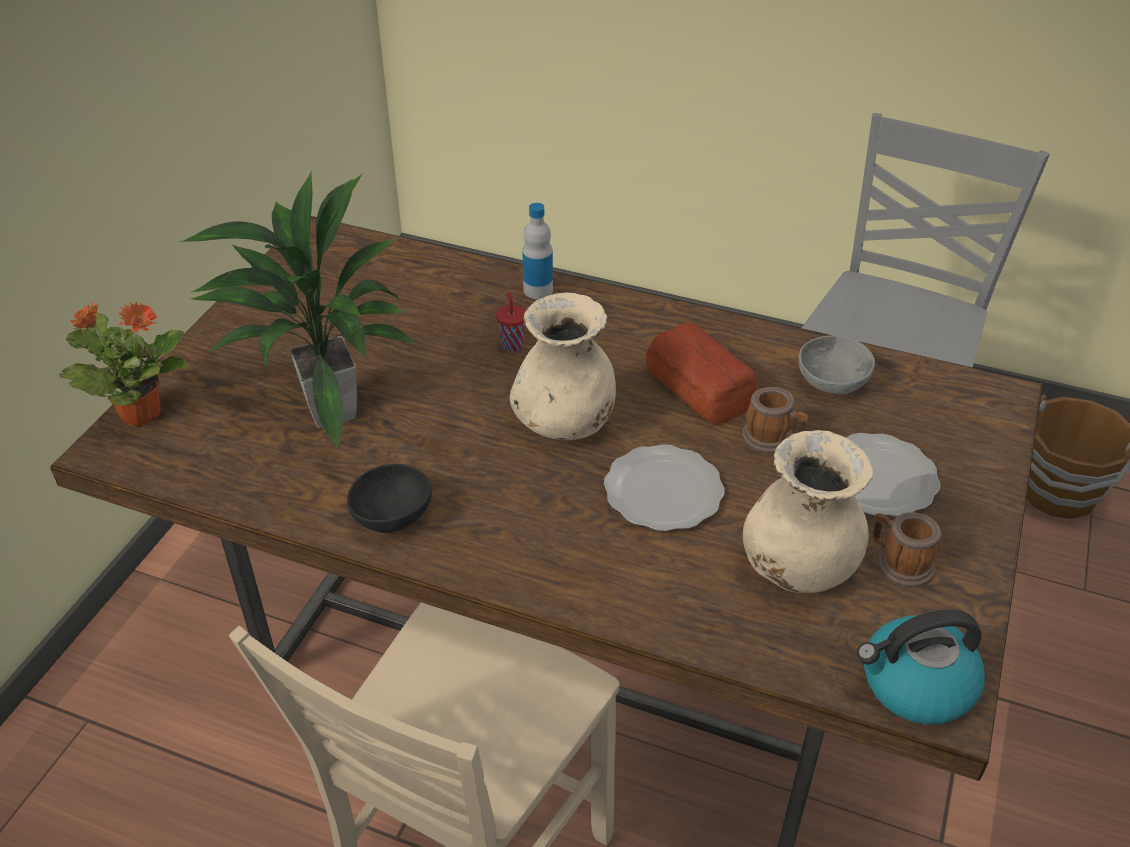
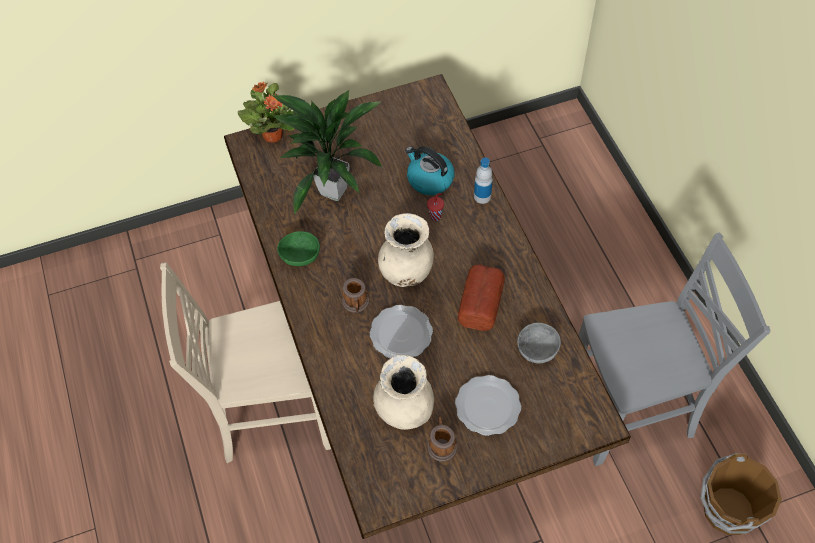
camera: 50 degrees right, 15 degrees up
(390, 515) = (300, 255): black bowl -> green bowl
(773, 439) = (473, 351): mug -> mug (356, 304)
(915, 685) = (378, 487): kettle -> kettle (429, 179)

